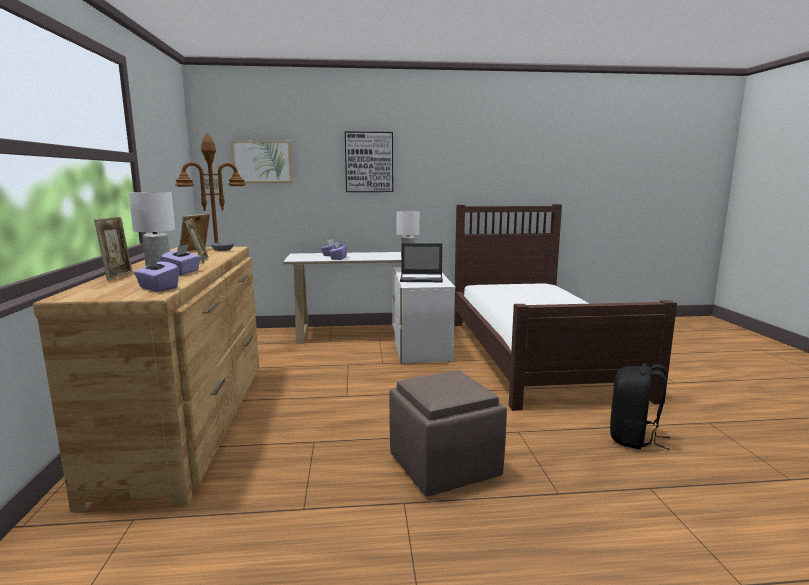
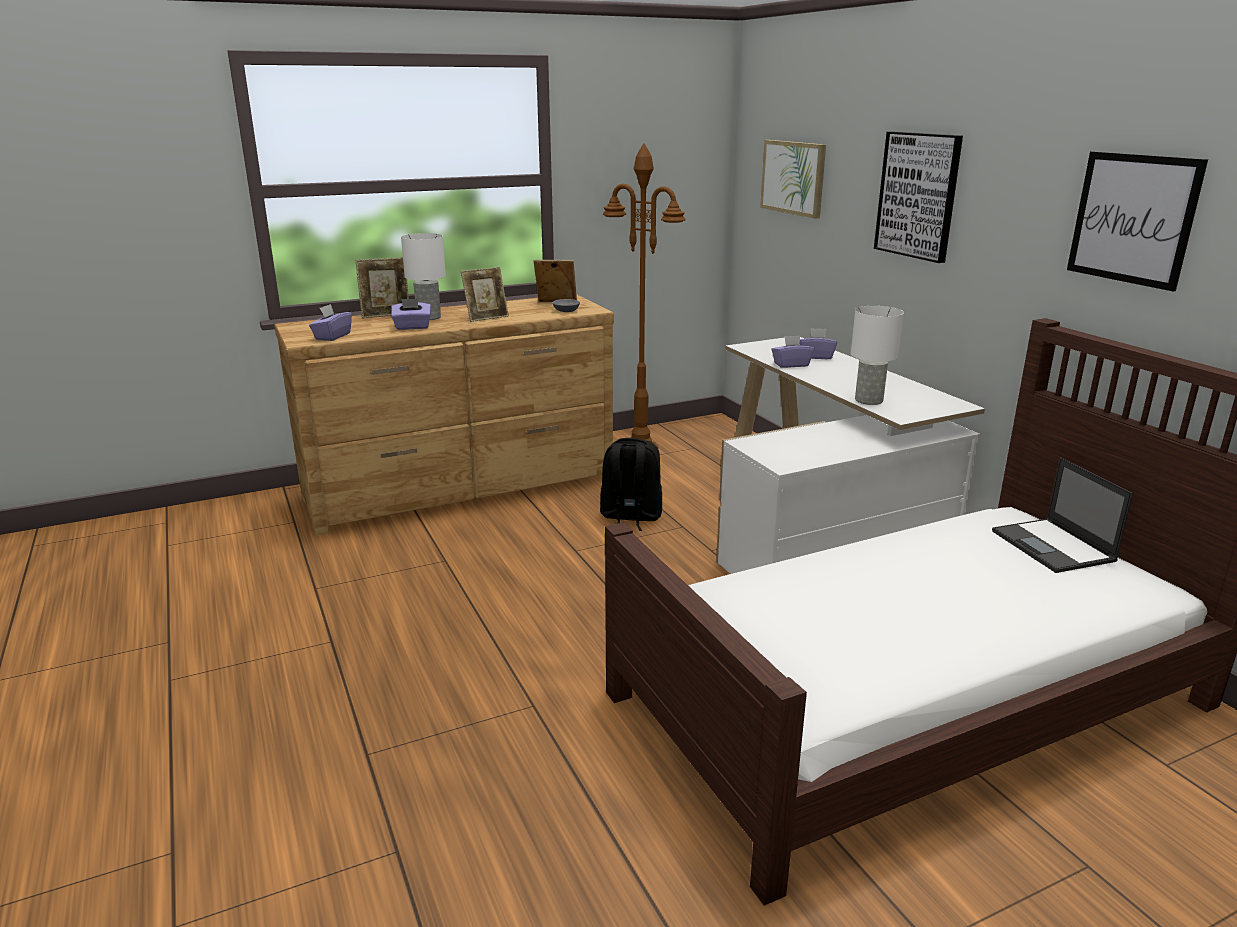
camera: 70 degrees right, 10 degrees up
(422, 278) = (811, 443): laptop -> laptop (1053, 546)
(443, 466) = (414, 653): brown ottoman -> none
(483, 160) = (1132, 219): none -> picture
(634, 438) = (563, 842): black backpack -> black backpack (630, 517)

